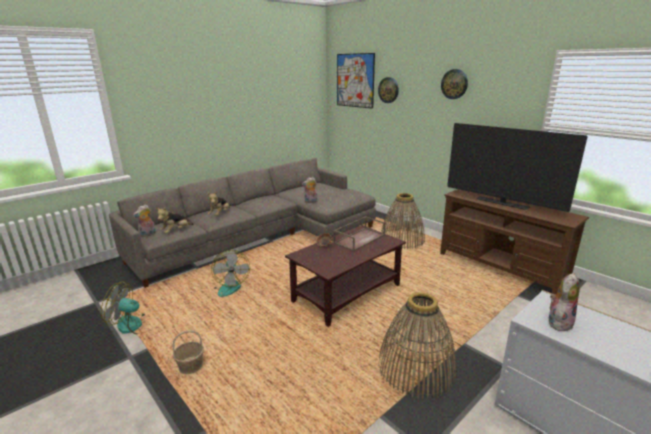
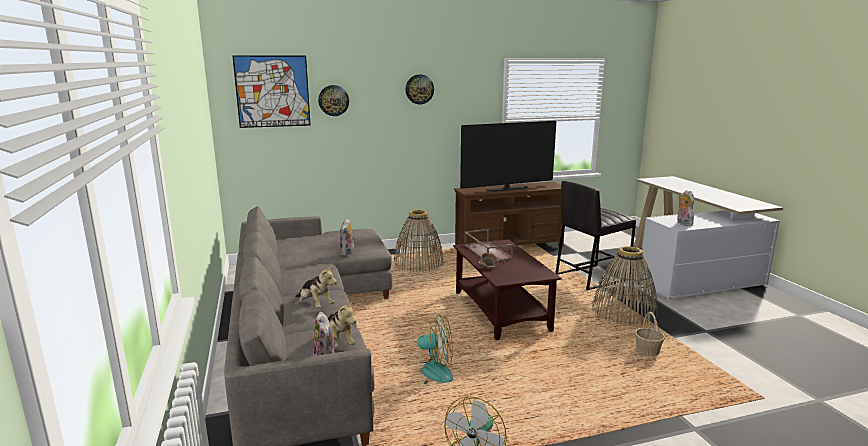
camera: 65 degrees left, 5 degrees down
(190, 366) = (584, 416): basket -> basket (647, 351)
(489, 331) = (590, 277): none -> grey stool

